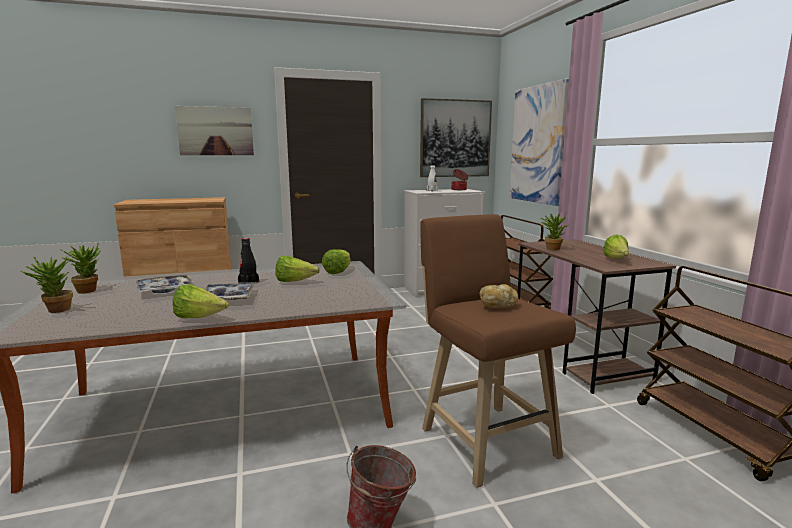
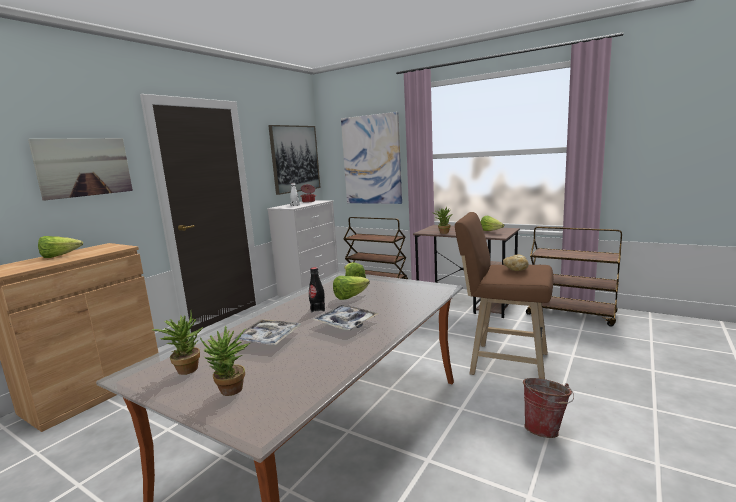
camera: 40 degrees left, 0 degrees up
(199, 318) = (380, 340): lettuce -> lettuce (59, 256)

